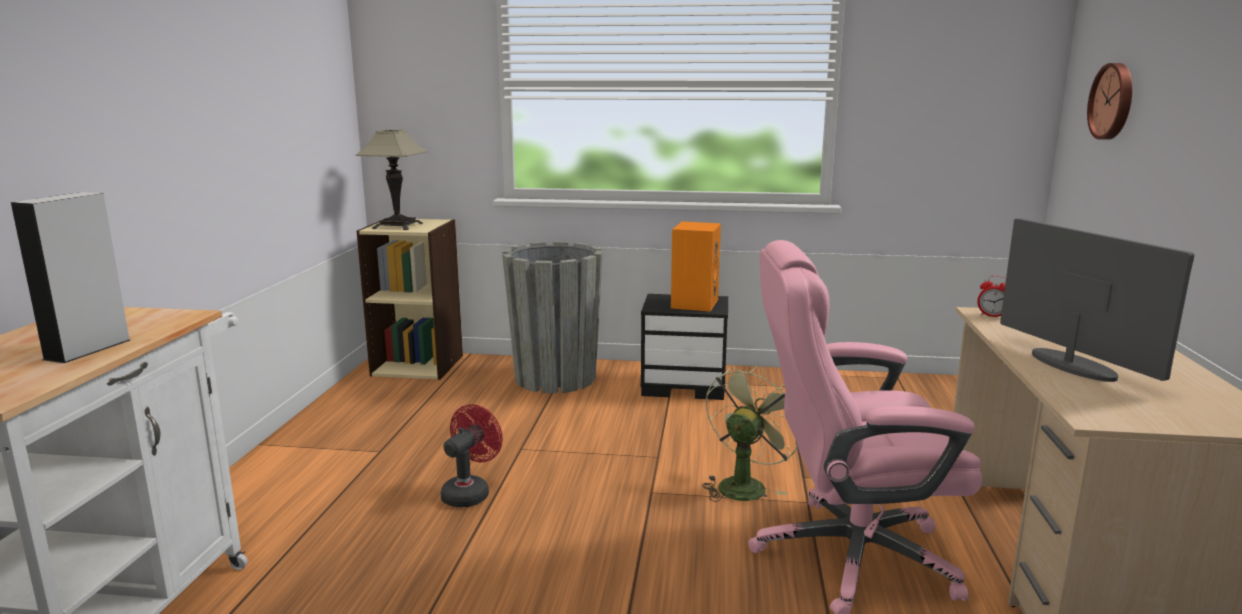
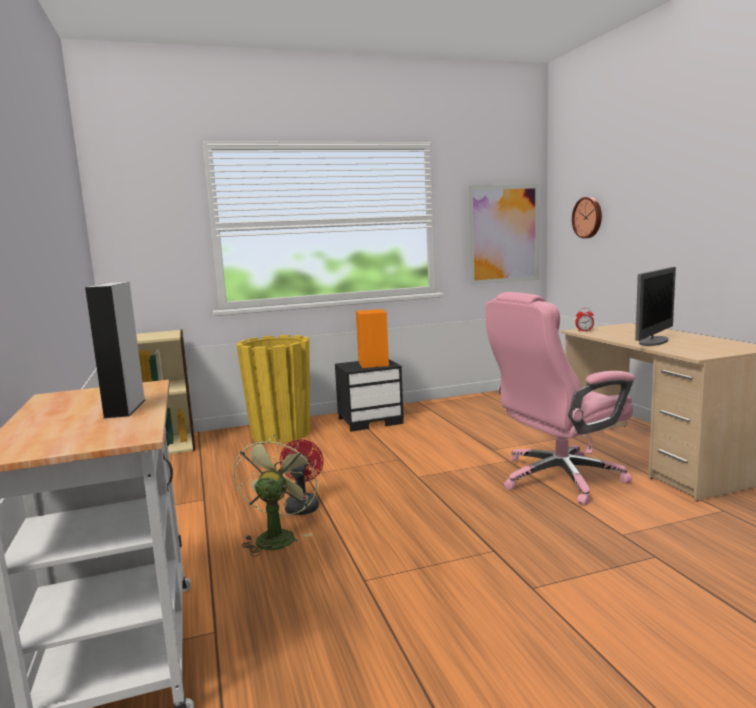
camera: 25 degrees left, 5 degrees down
(398, 226) = (146, 337): table lamp -> none
(555, 378) = (280, 433): grey planter -> yellow planter
(745, 485) = (466, 460): green fan -> green fan (277, 536)
(968, 117) = (503, 234): none -> picture
(1072, 365) = (653, 341): monitor -> monitor turned 90 degrees clockwise

